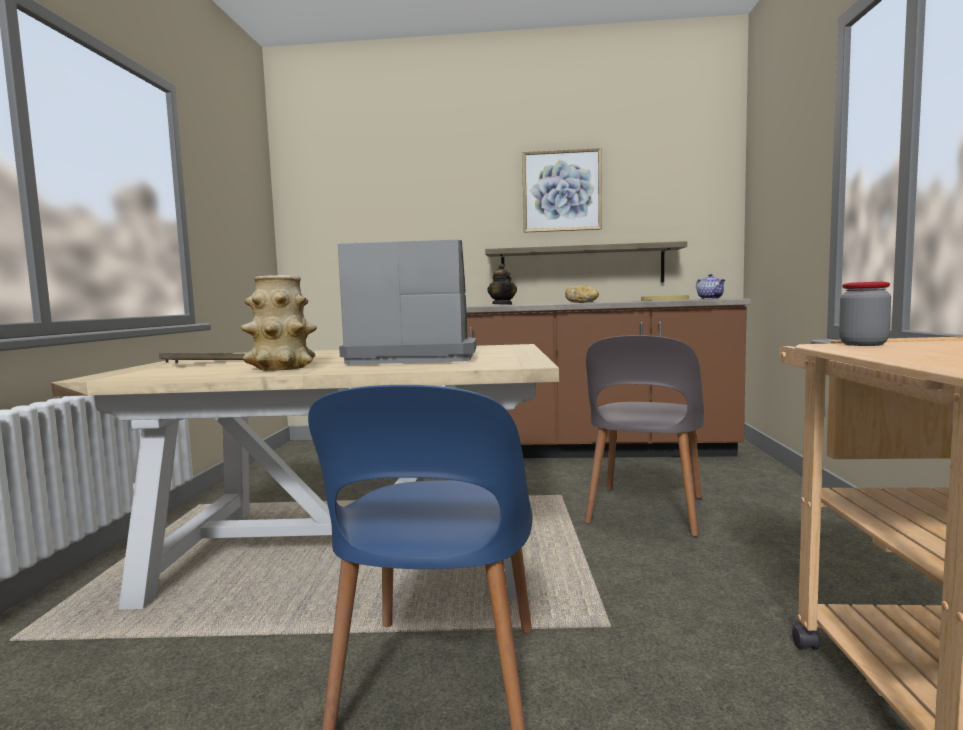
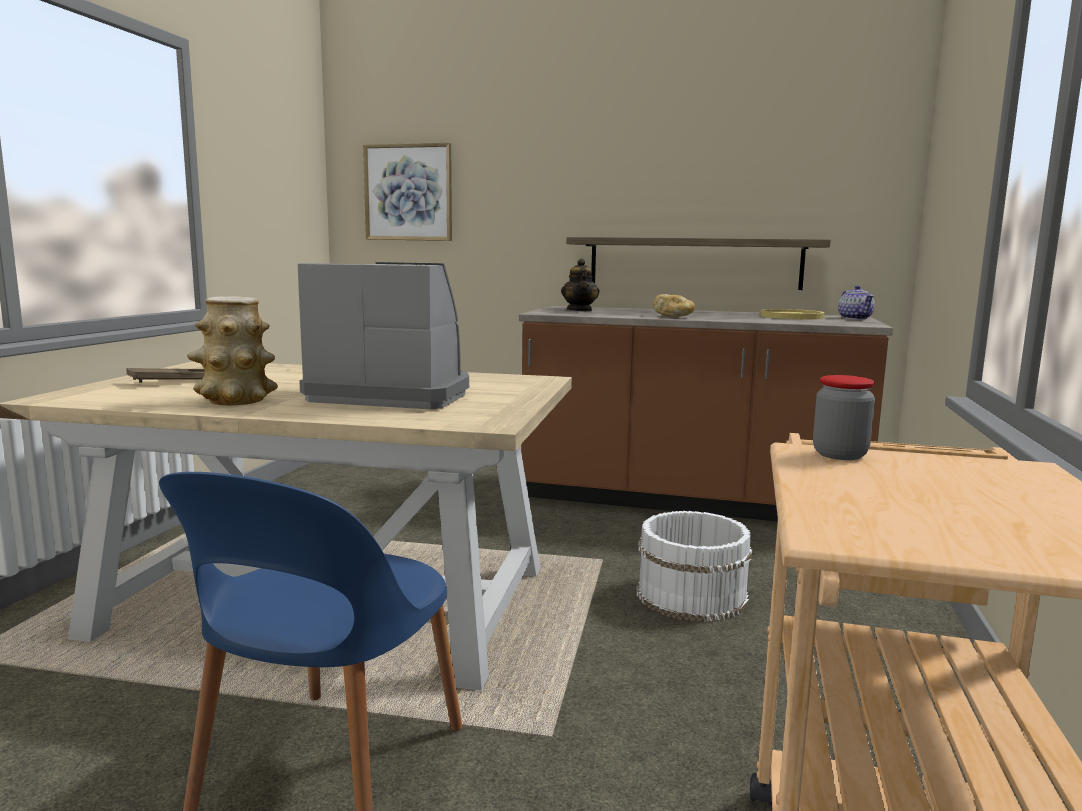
camera: 10 degrees right, 5 degrees up
(561, 191) = (674, 163): picture -> picture (408, 192)
(645, 511) = (690, 595): grey chair -> white bucket

